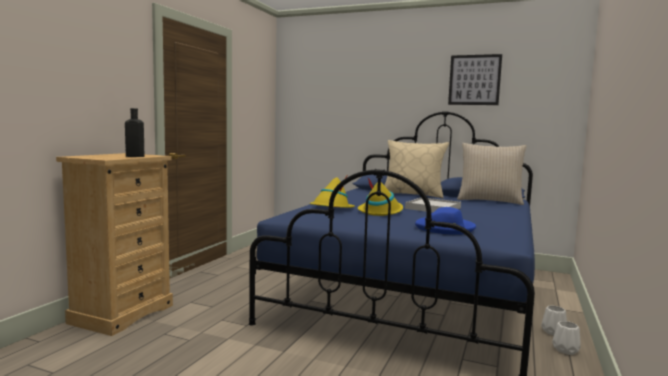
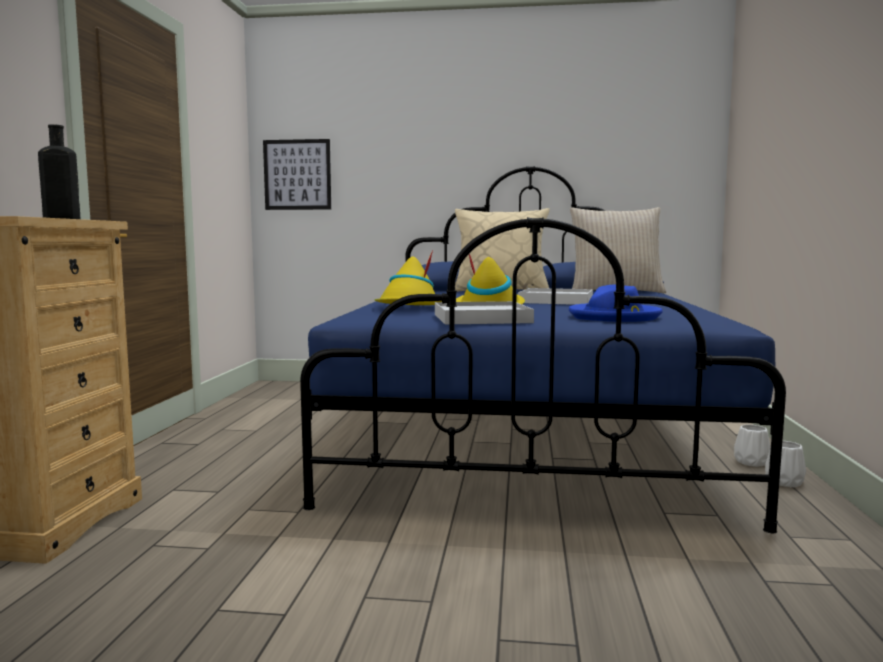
camera: 15 degrees left, 0 degrees up
(359, 223) = (481, 318): none -> white tray
(474, 80) = (570, 118): picture -> picture (297, 175)

